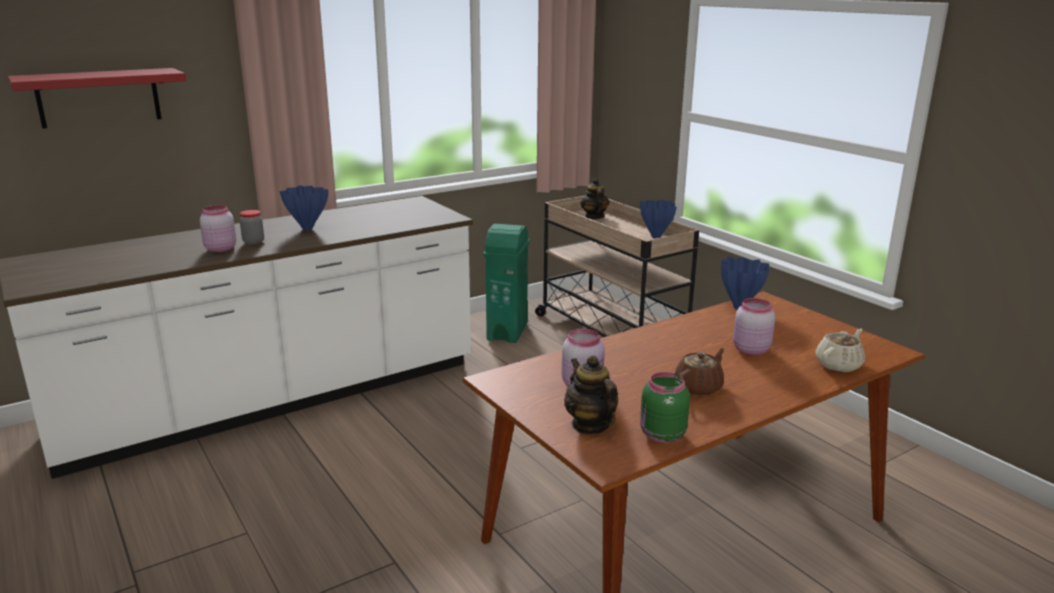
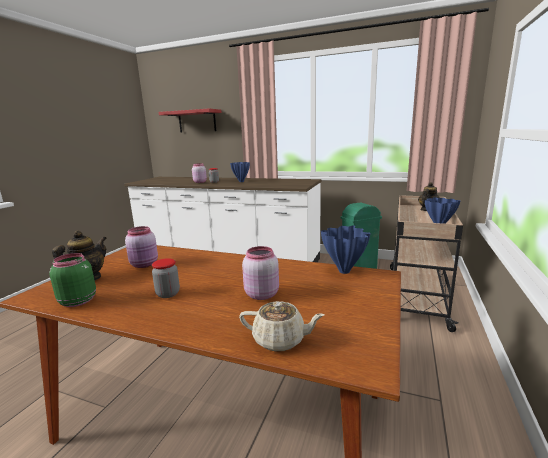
camera: 55 degrees right, 5 degrees down
(699, 387) = (168, 294): brown teapot -> jar

